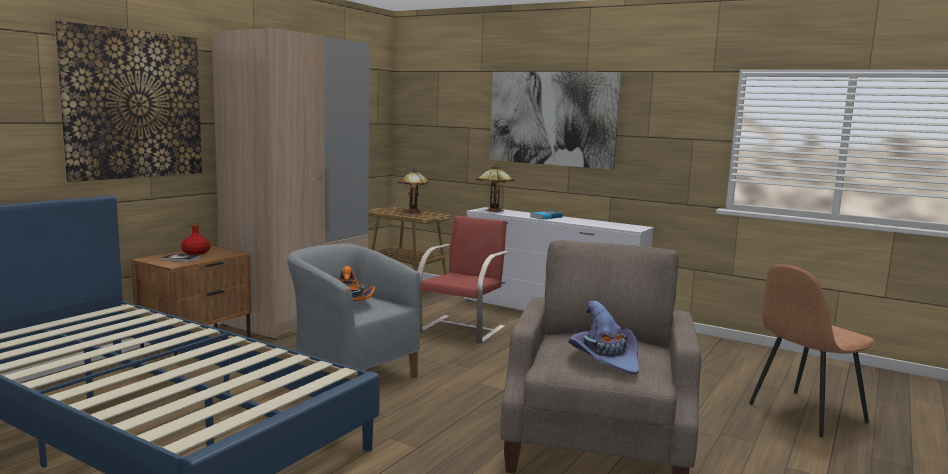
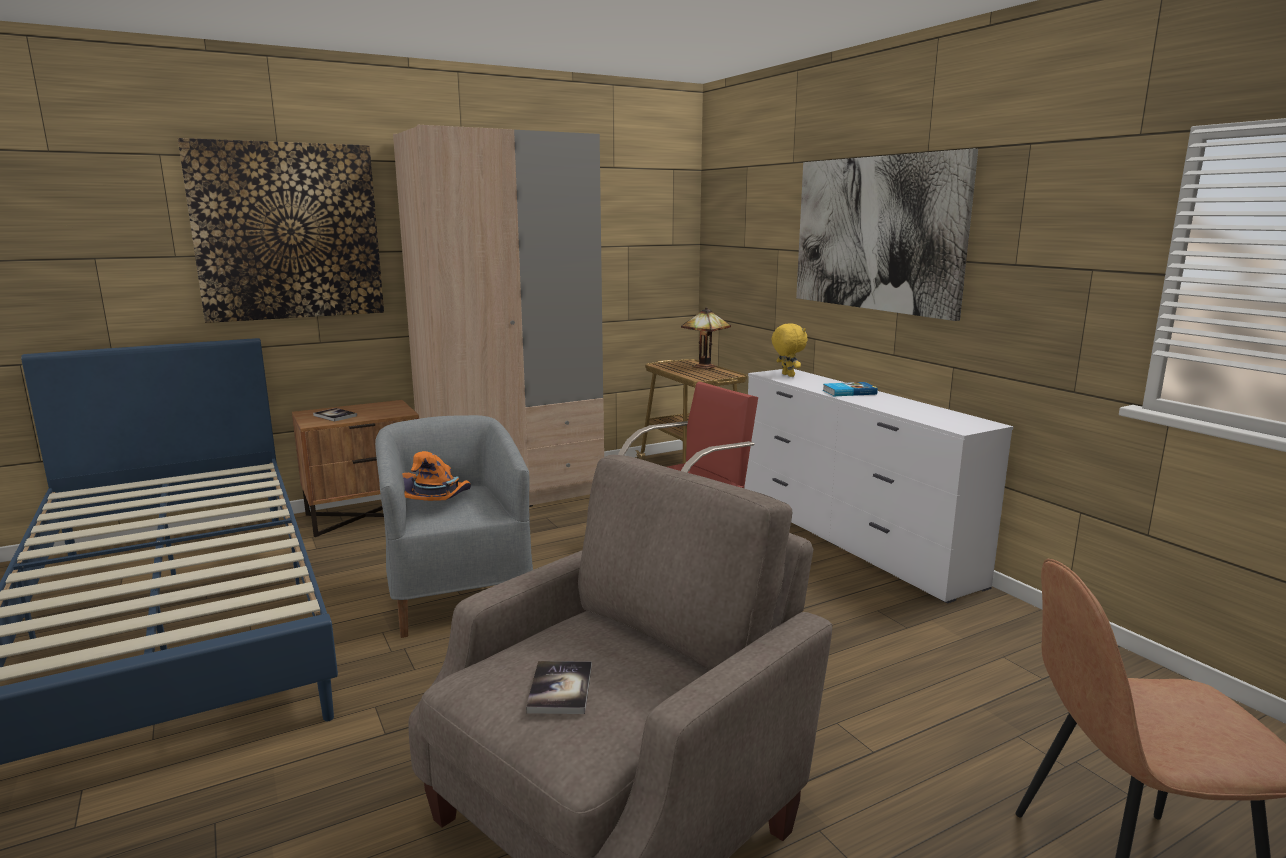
camera: 30 degrees right, 5 degrees up
(196, 253) = (365, 409): red bottle -> none
(492, 210) = (787, 375): table lamp -> yellow plush toy
(605, 359) = (560, 689): purple hat -> book

